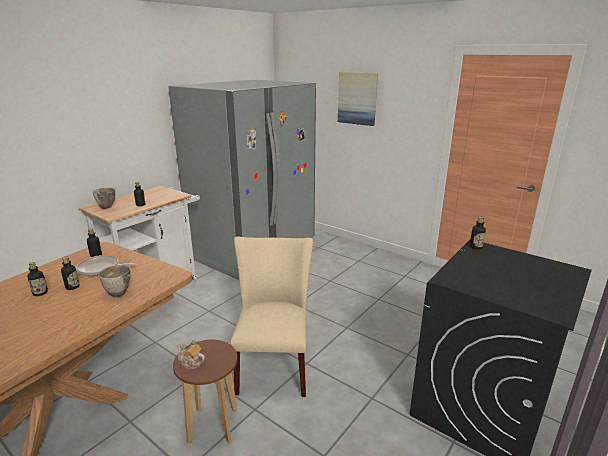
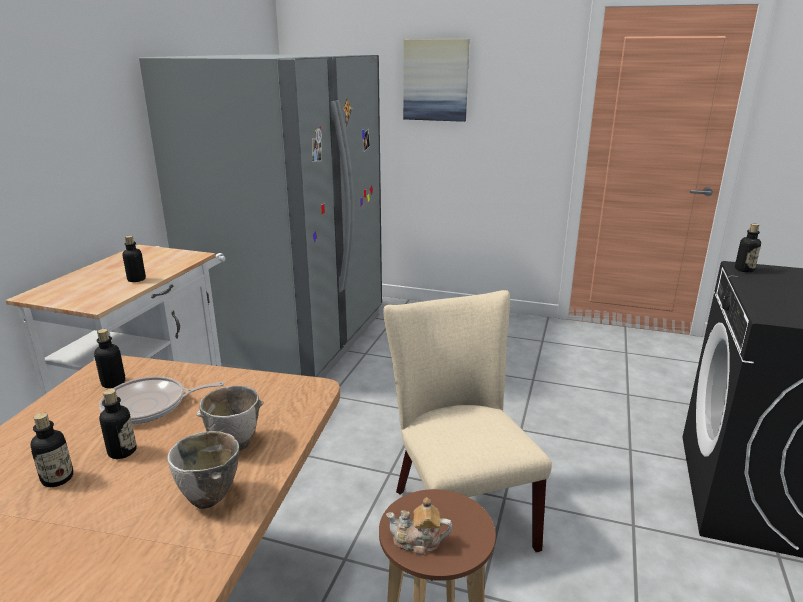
camera: 20 degrees left, 0 degrees up
(106, 207) = (69, 292): bowl -> bowl (210, 499)

